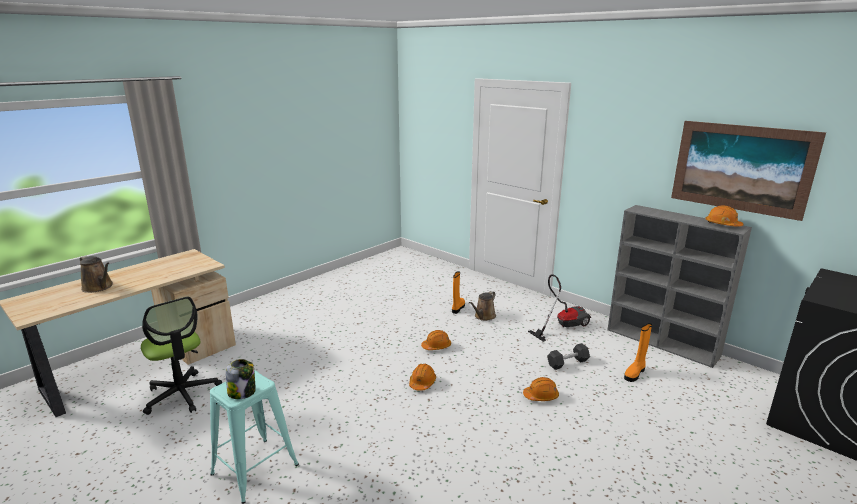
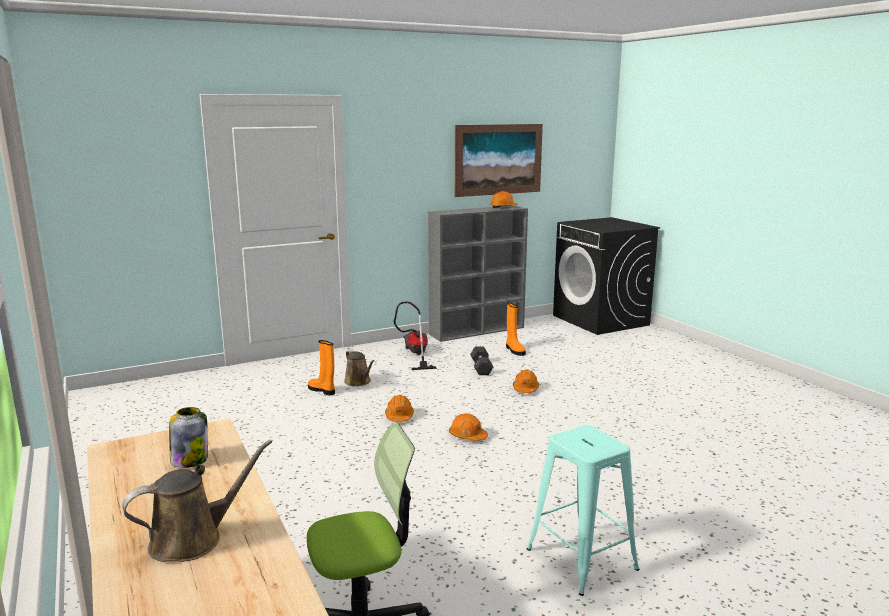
camera: 70 degrees left, 5 degrees down
(242, 392) = (603, 441): jar -> jar (190, 460)

